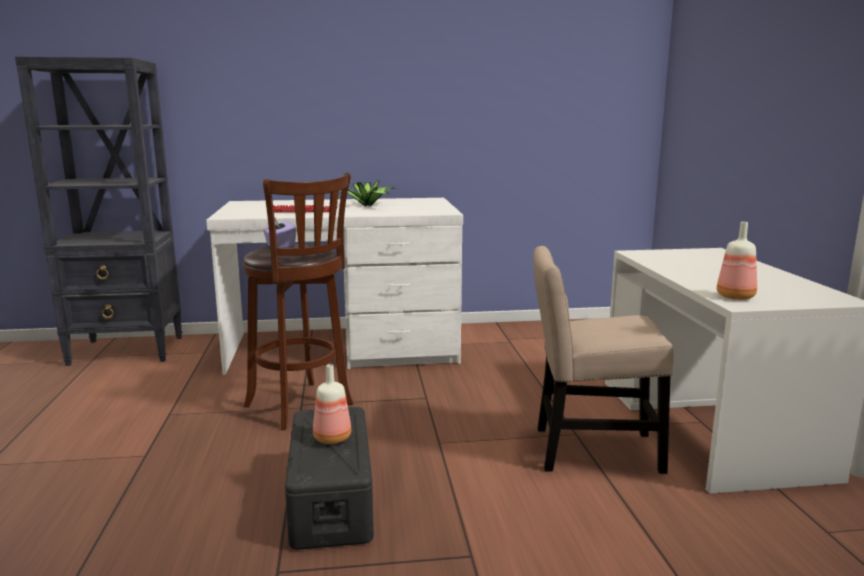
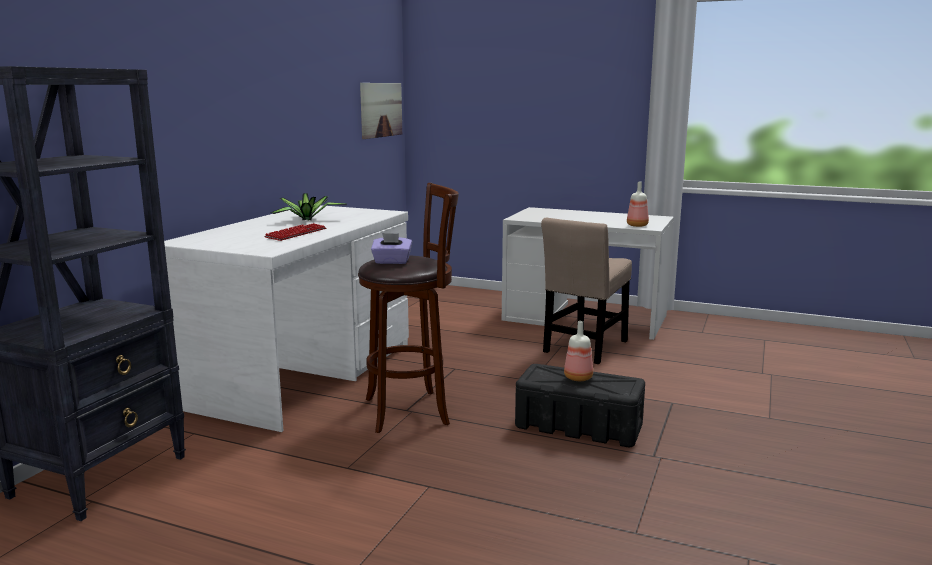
camera: 60 degrees left, 0 degrees up
(605, 106) = (381, 110): none -> picture

